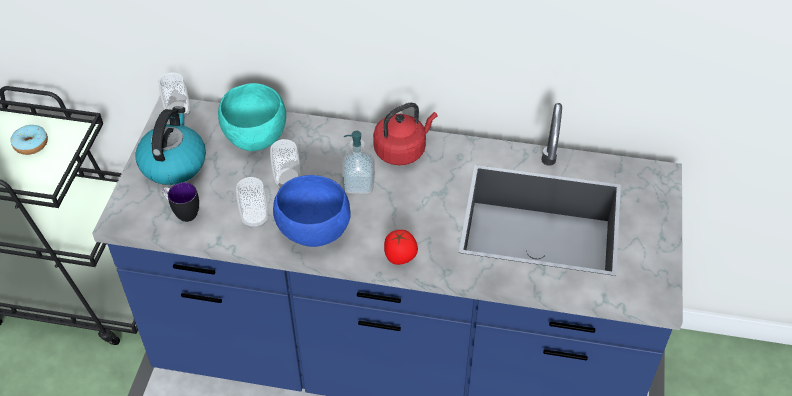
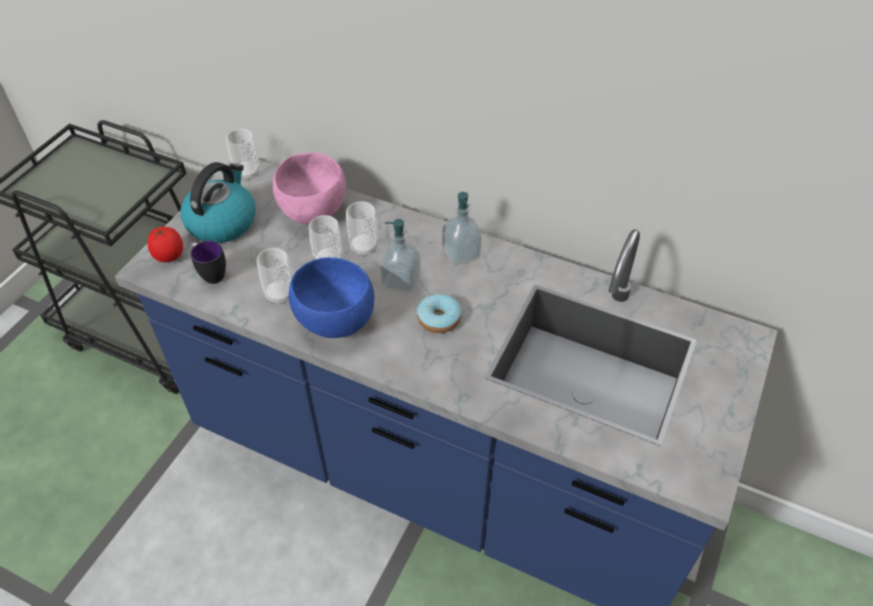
camera: 15 degrees right, 0 degrees up
(31, 144) = (111, 181): donut -> donut (439, 319)
(256, 138) = (314, 212): turquoise bowl -> pink bowl
(314, 162) = (364, 247): none -> cup
(400, 257) = (417, 369): tomato -> tomato (169, 257)
(402, 150) = (461, 253): red kettle -> soap dispenser

